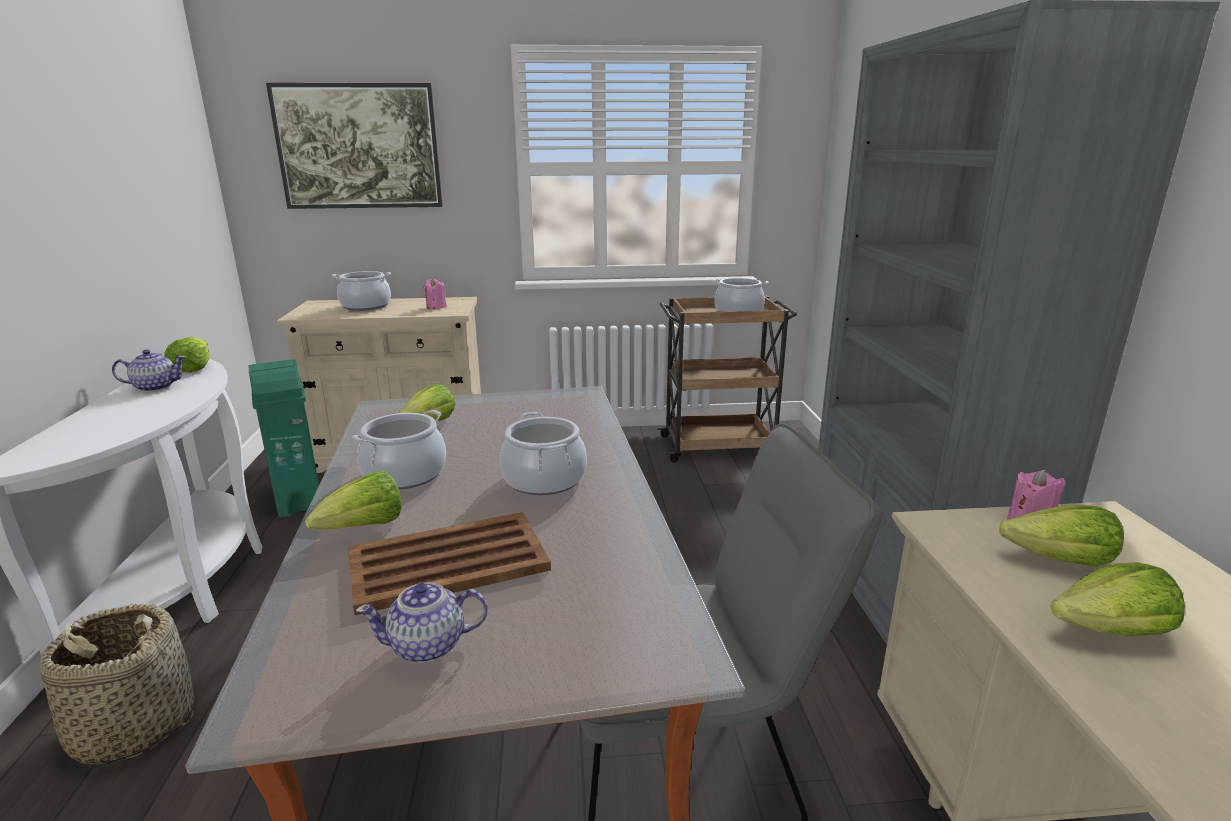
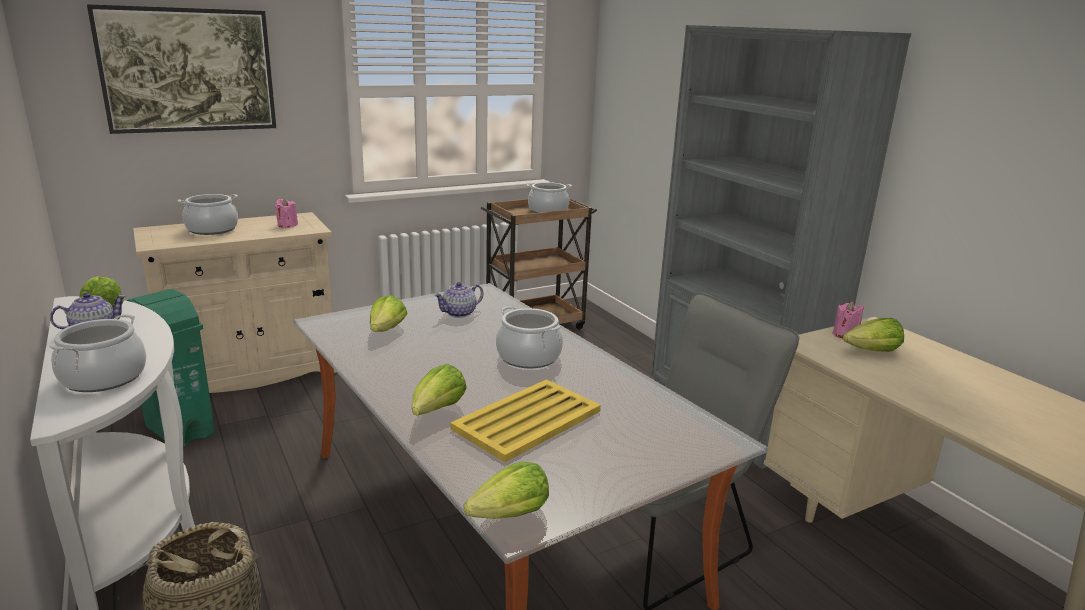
camera: 25 degrees left, 0 degrees up
(405, 474) = (418, 370): cooking pot -> cooking pot (104, 377)
(428, 646) = (575, 467): teapot -> teapot (460, 313)
(450, 562) = (528, 419): brown tray -> yellow tray
(1111, 632) = (916, 380): lettuce -> lettuce (510, 515)

